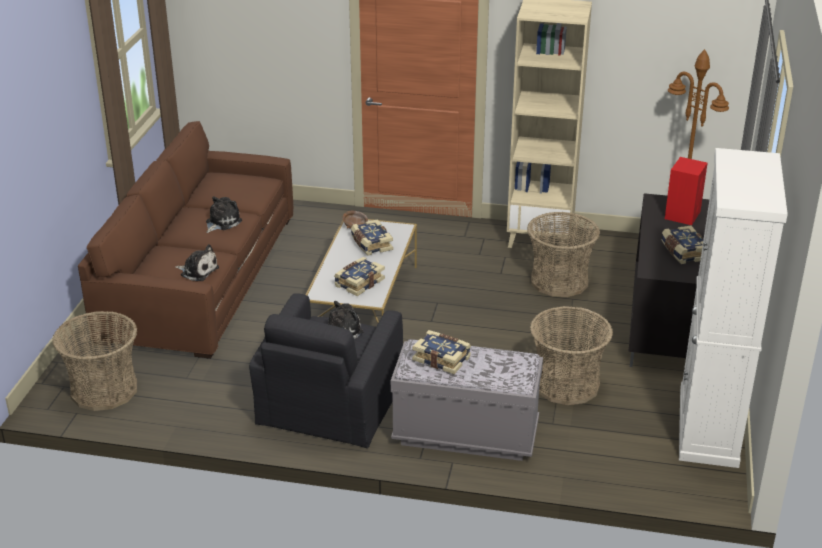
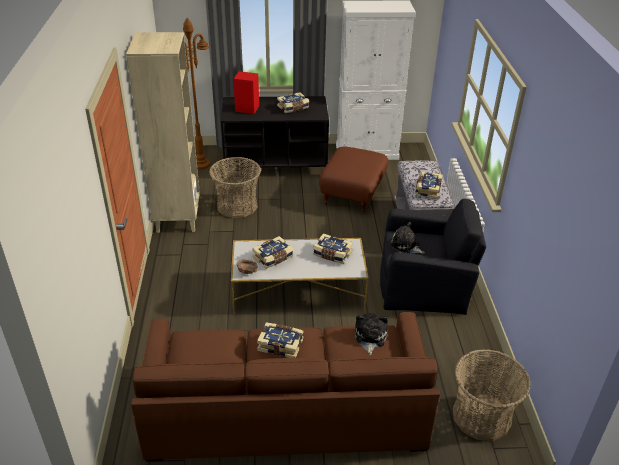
camera: 105 degrees left, 5 degrees up
(221, 222) = (281, 344): plush toy -> book
(566, 384) = (353, 195): basket -> brown ottoman

